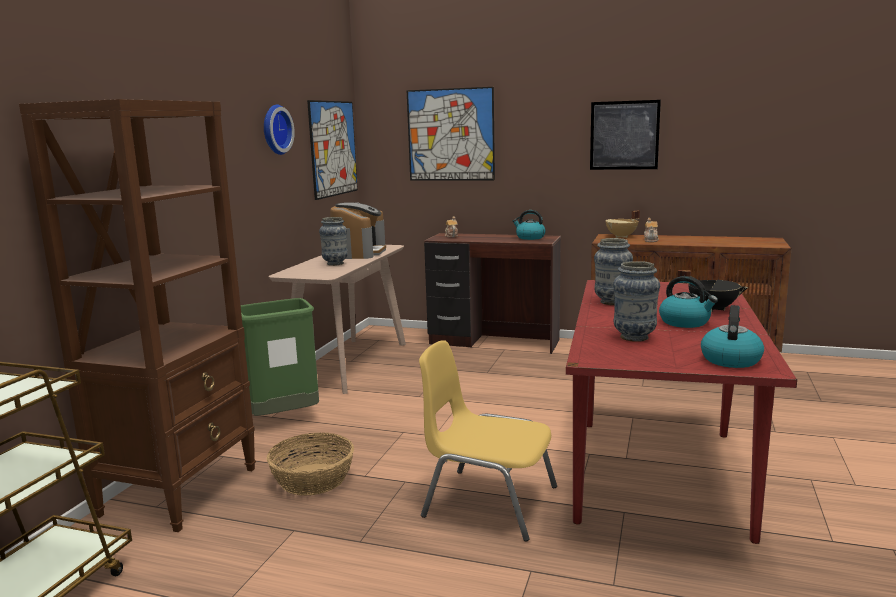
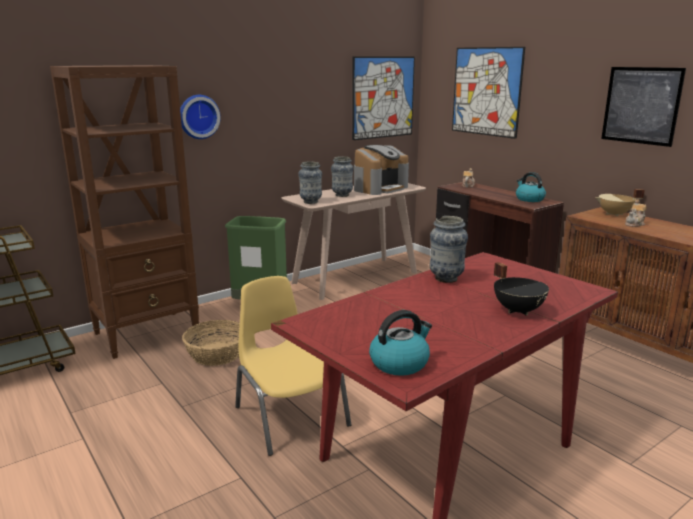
camera: 35 degrees right, 5 degrees up
(274, 129) = (307, 81): wall clock -> wall clock (198, 116)
(634, 337) = (378, 316): vase -> vase (311, 202)
(685, 322) = (457, 316): kettle -> none

